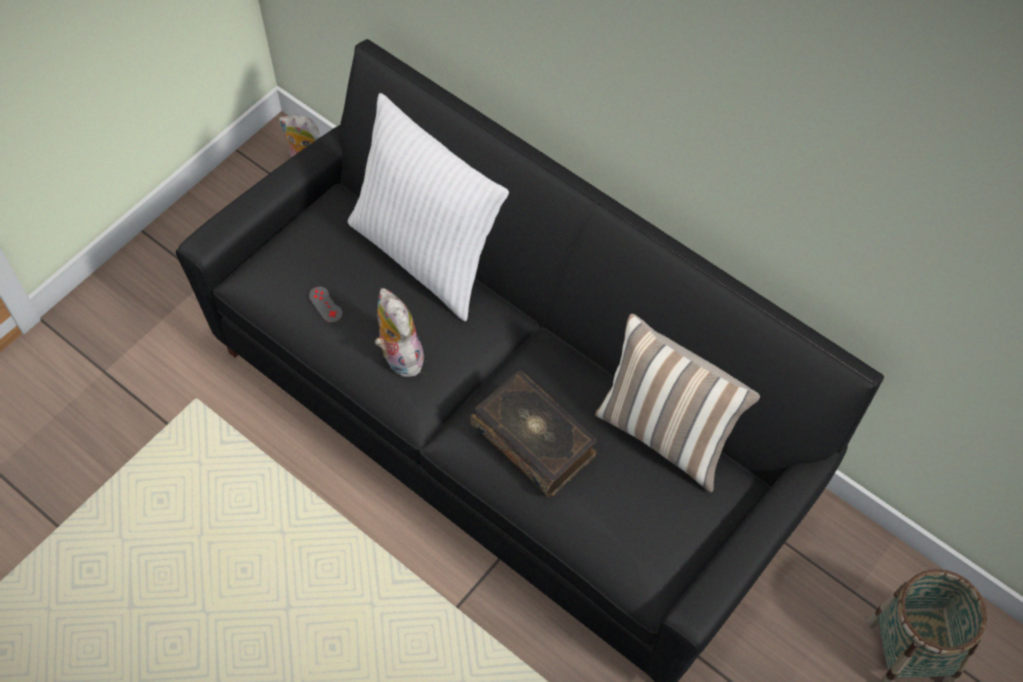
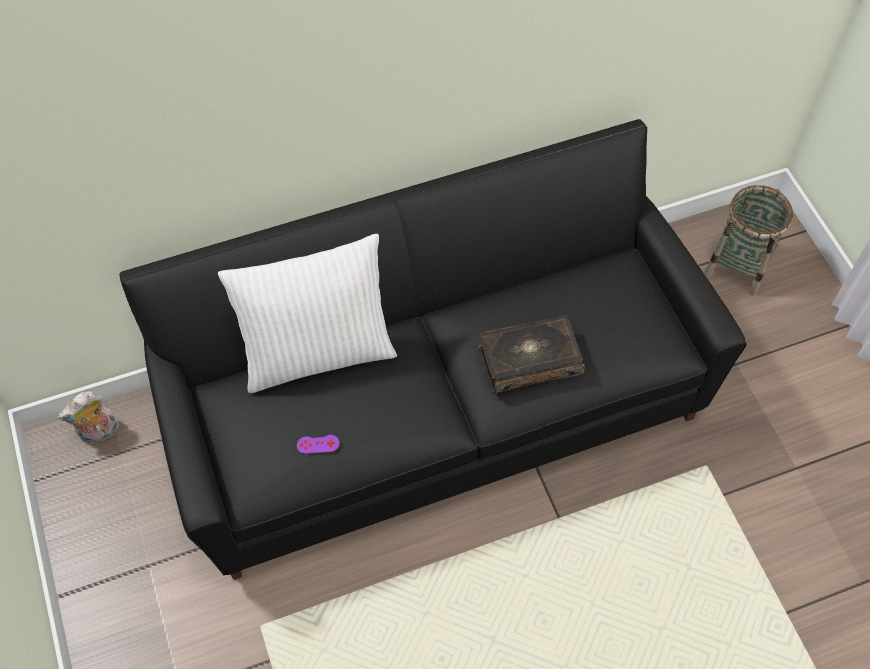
camera: 60 degrees left, 0 degrees up
(325, 305) = (318, 444): grey game controller -> purple game controller
(399, 356) = (398, 415): plush toy -> none
(666, 434) = (571, 279): pillow -> none

